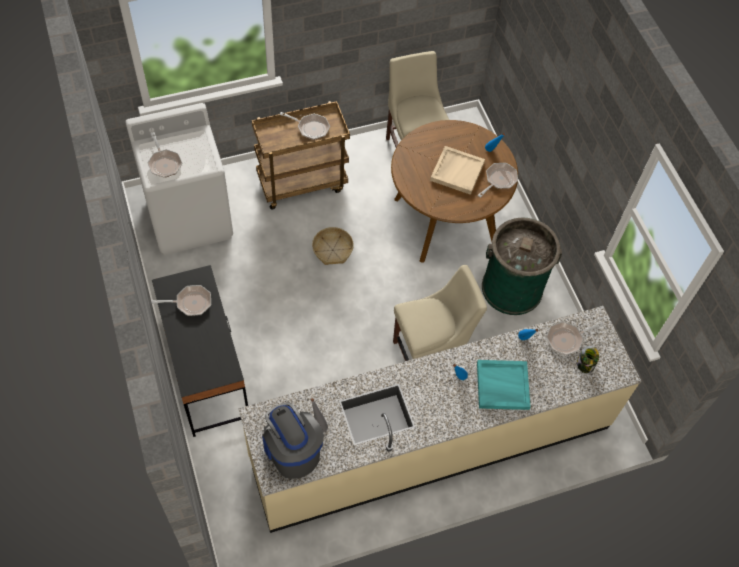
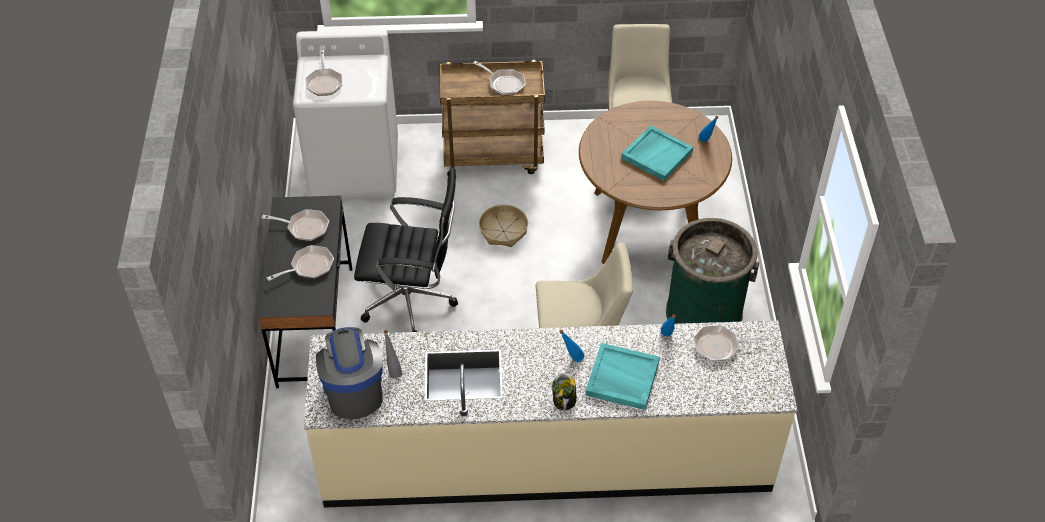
camera: 20 degrees right, 10 degrees down
(280, 331) = (413, 302): none -> black office chair
(457, 171) = (656, 154): beige tray -> turquoise tray
(499, 180) = (704, 172): frying pan -> frying pan (309, 267)
(585, 364) = (733, 377): jar -> jar (564, 400)

